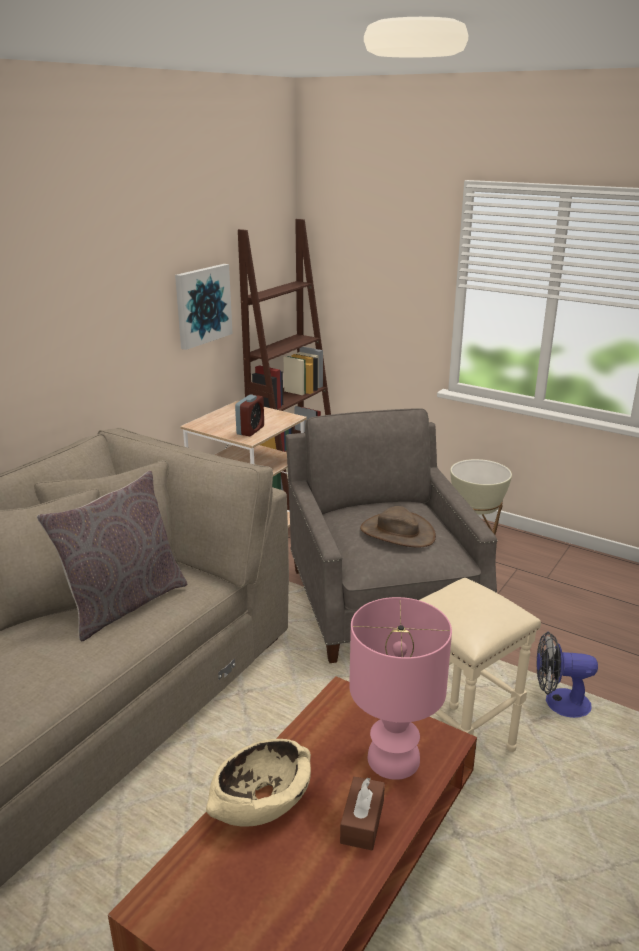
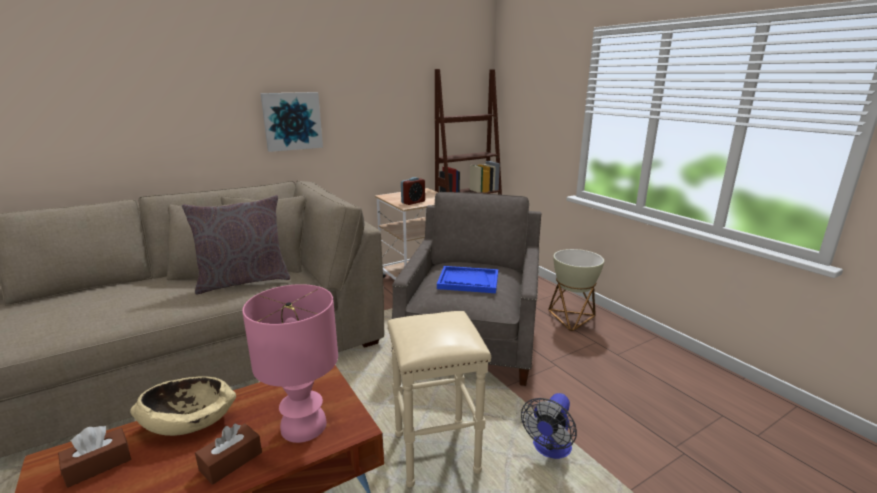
camera: 25 degrees right, 5 degrees down
(202, 305) = (402, 117): picture -> picture (292, 121)
(218, 885) = (98, 465): none -> brown tissue box
(397, 533) = (468, 281): brown hat -> blue tray
(559, 703) = (549, 450): fan -> fan turned 90 degrees counterclockwise

